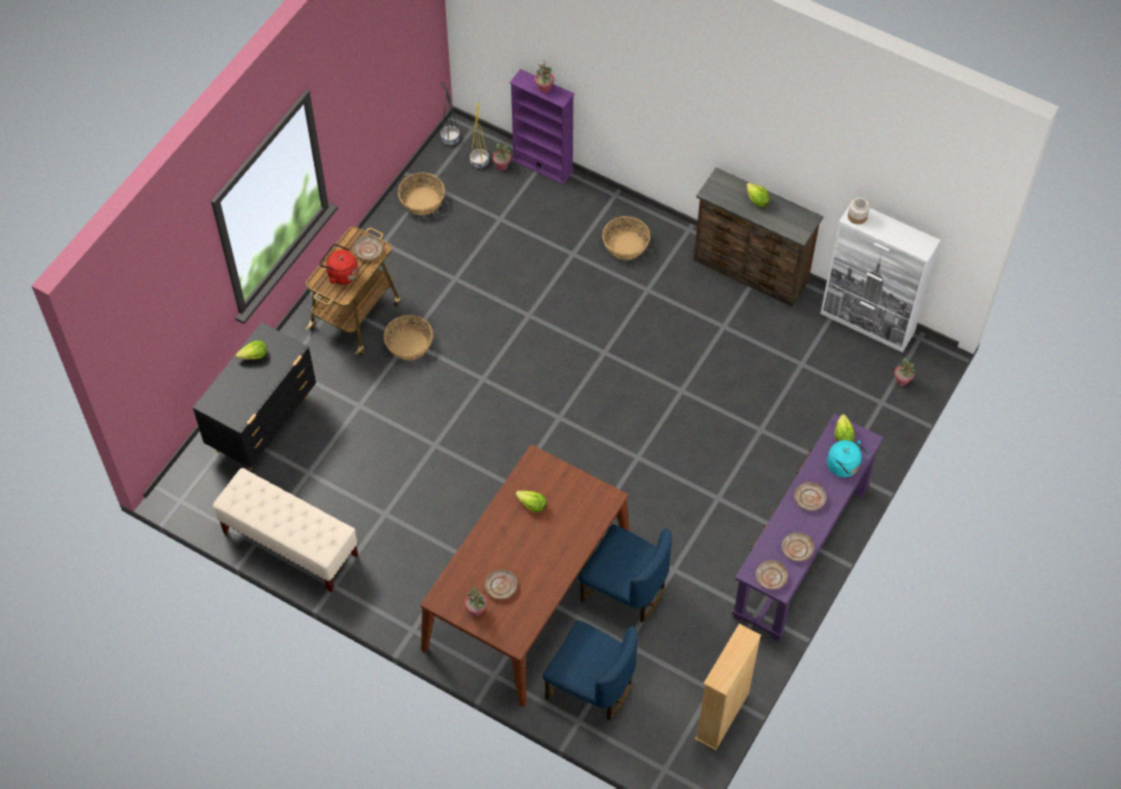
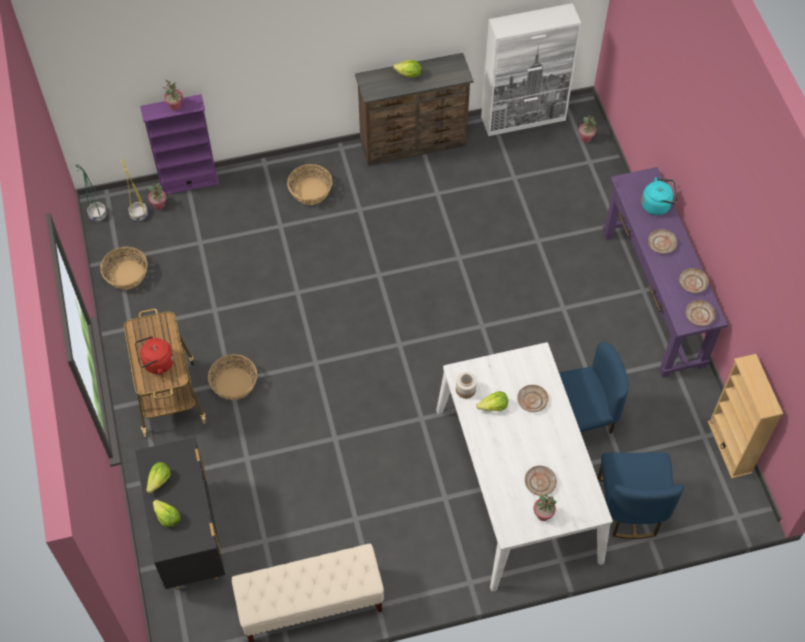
camera: 45 degrees left, 0 degrees up
(368, 250) = (158, 329): beige plate -> beige plate (532, 400)
(527, 594) = (517, 484): brown dining table -> white dining table
(591, 687) = (630, 507): blue chair -> blue chair turned 105 degrees clockwise
(843, 435) = (632, 186): lettuce -> lettuce (167, 517)
(857, 216) = (504, 27): jar -> jar (466, 390)

